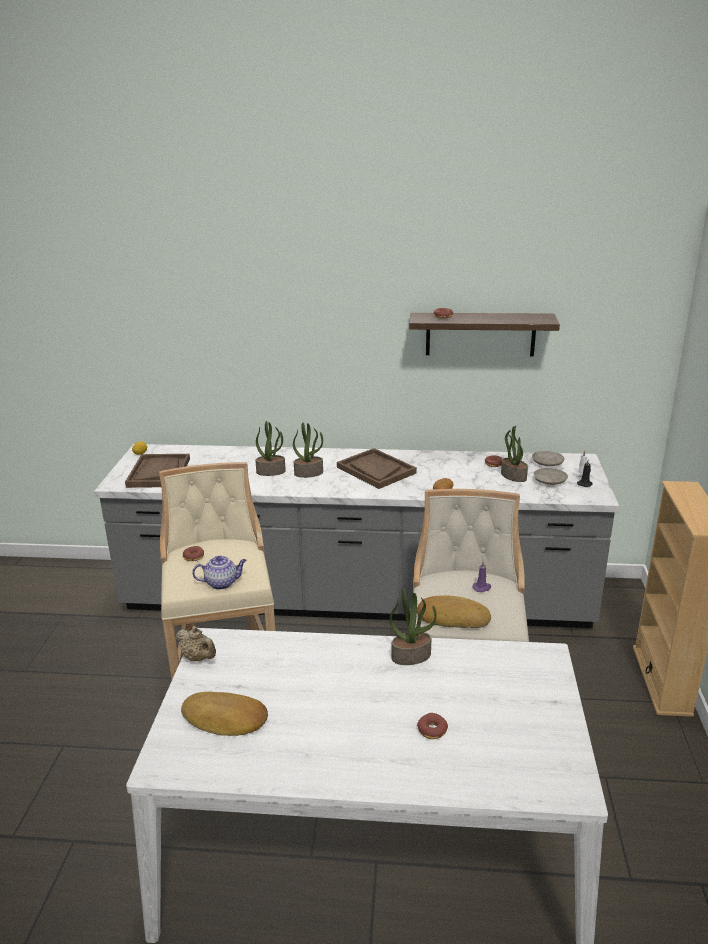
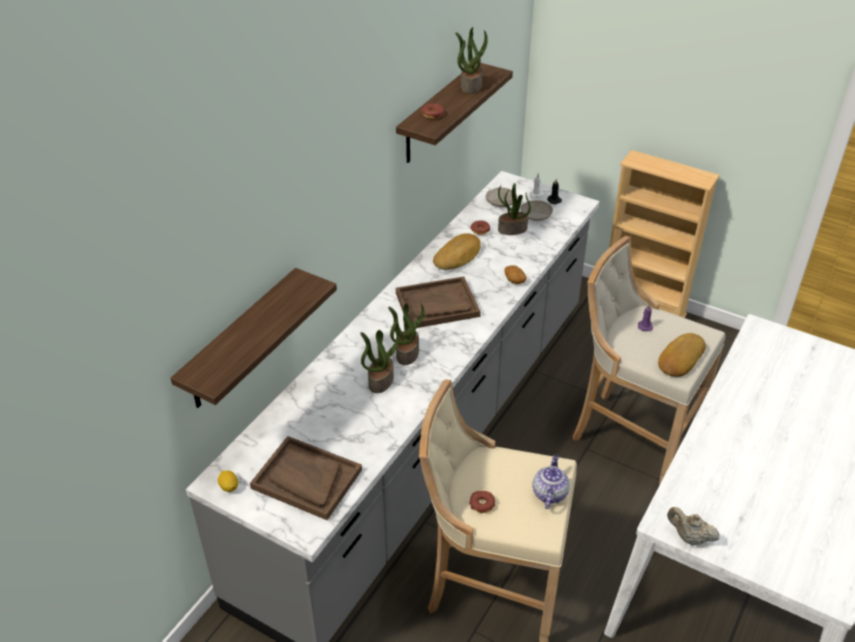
camera: 65 degrees left, 15 degrees up
(198, 658) = (689, 537): beige teapot -> beige teapot turned 120 degrees counterclockwise
(203, 378) = (240, 341): none -> shelf
(225, 719) = (784, 539): bread -> bread (458, 256)
(411, 655) = (735, 398): potted plant -> potted plant (470, 86)
(432, 730) = (828, 419): donut -> none

